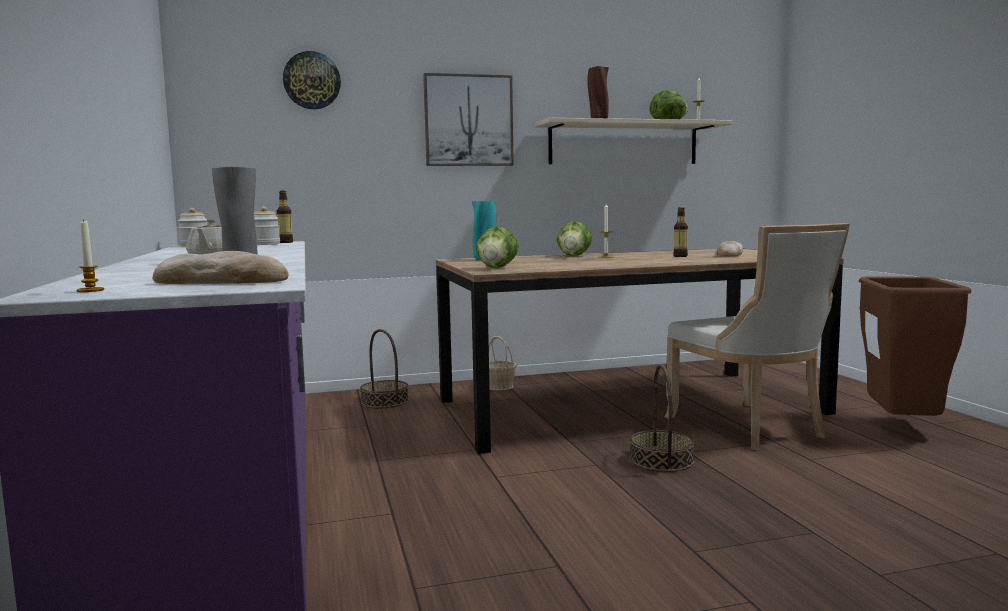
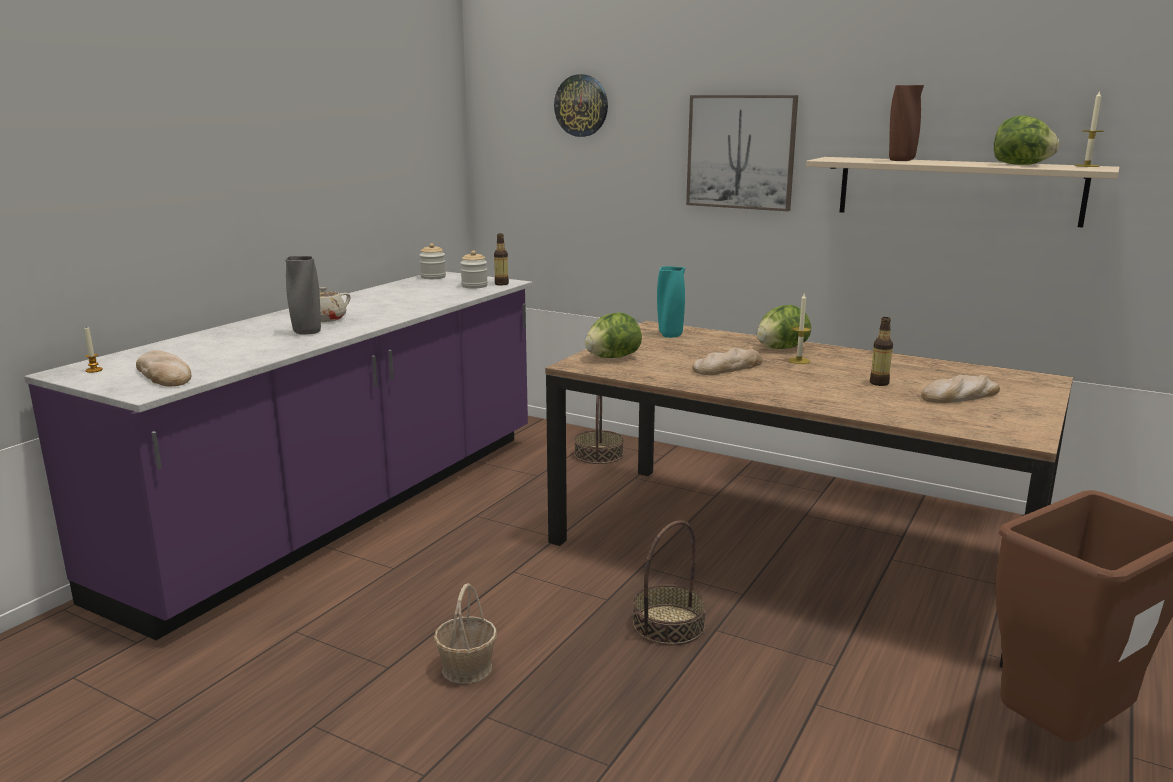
camera: 45 degrees right, 10 degrees up
(499, 386) = (727, 473): basket -> basket (466, 668)
(583, 262) = (727, 367): none -> bread
(750, 428) = (853, 636): beige chair -> none

